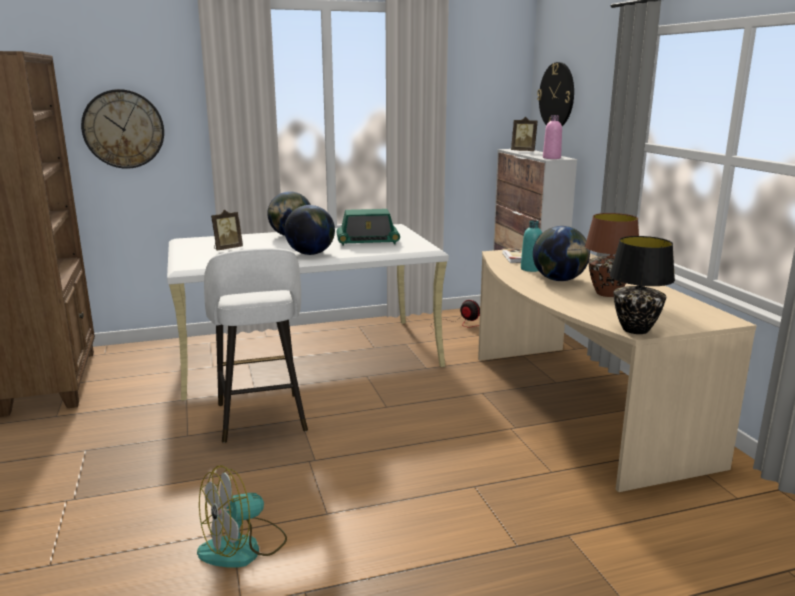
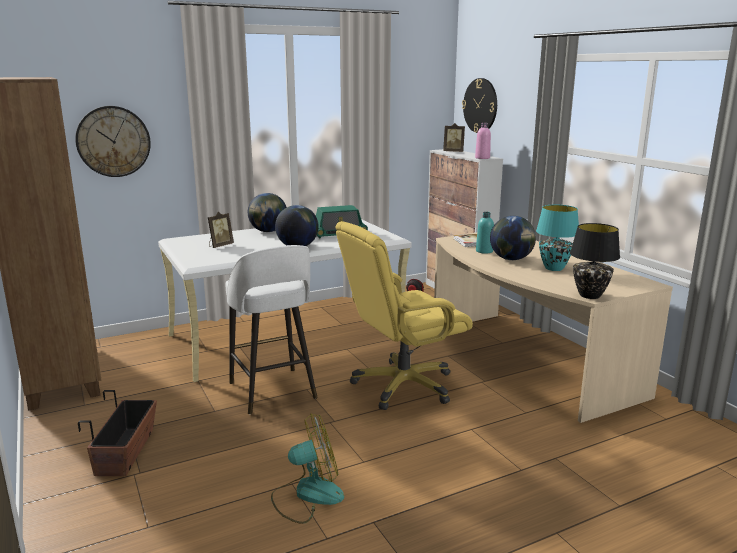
camera: 10 degrees left, 0 degrees up
(72, 473) = (126, 452): none -> planter
(243, 547) = (307, 495): fan -> fan turned 150 degrees counterclockwise
(413, 425) = (402, 386): none -> yellow office chair
(607, 294) = (553, 268): brown table lamp -> turquoise table lamp

